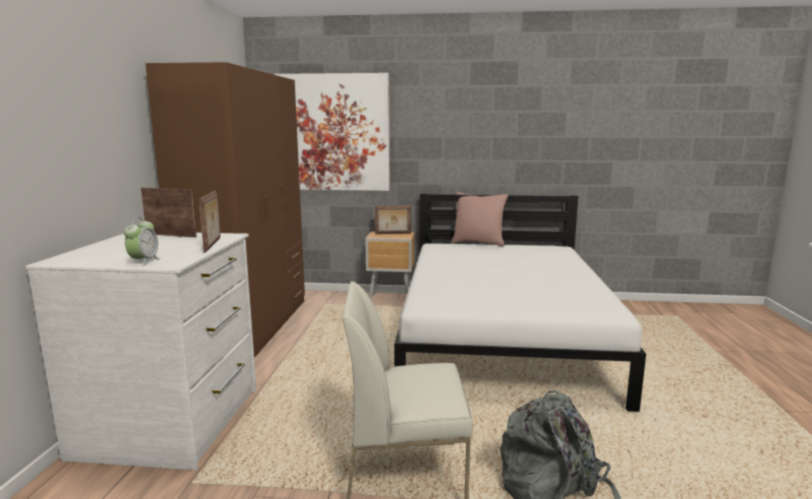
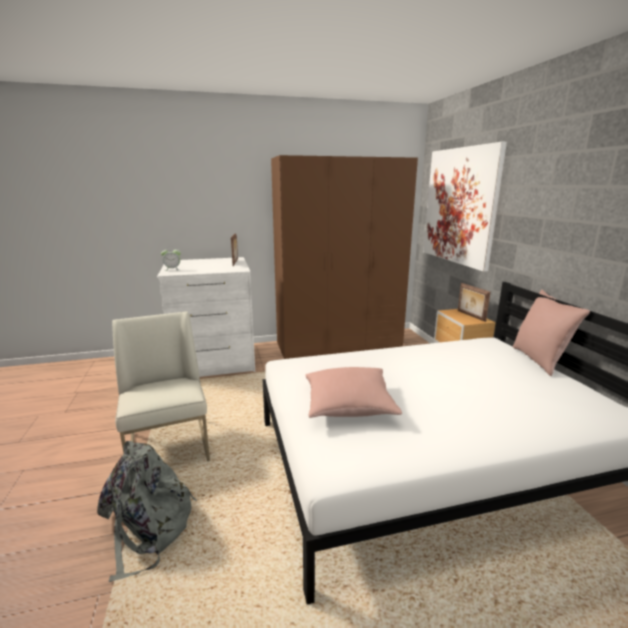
camera: 70 degrees right, 5 degrees up
(213, 245) = (213, 271): picture frame -> none
(521, 296) = (349, 405): none -> pink pillow

